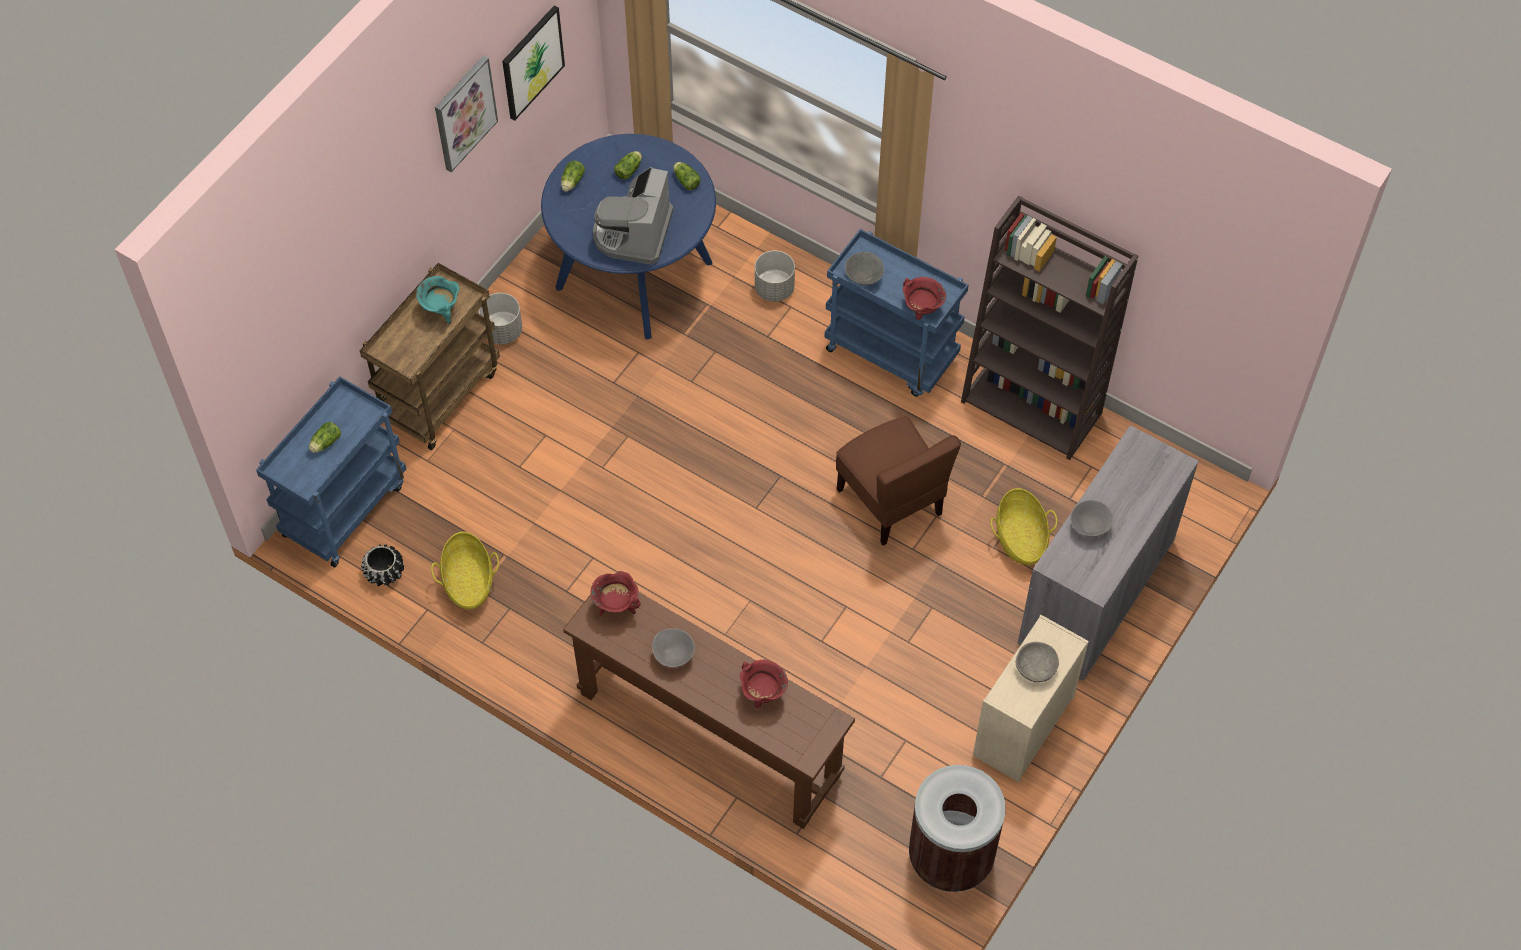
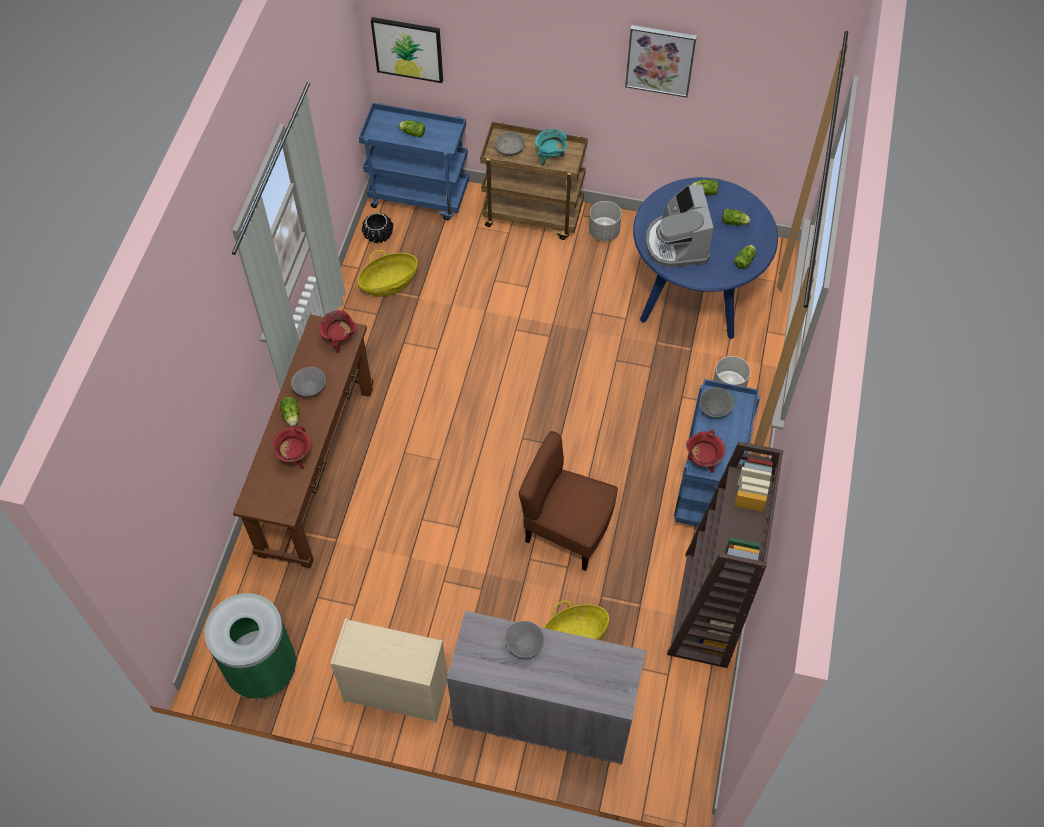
camera: 70 degrees right, 0 degrees up
(532, 62) = (745, 92): picture -> picture (408, 49)
(633, 233) = (676, 244): coffee machine -> coffee machine turned 90 degrees counterclockwise
(705, 685) = (291, 416): none -> lettuce
(891, 501) = (567, 530): brown chair -> brown chair turned 75 degrees clockwise
(950, 857) = (262, 668): brown trash can -> green trash can
(1036, 667) = (390, 650): grey bowl -> grey bowl (510, 149)

